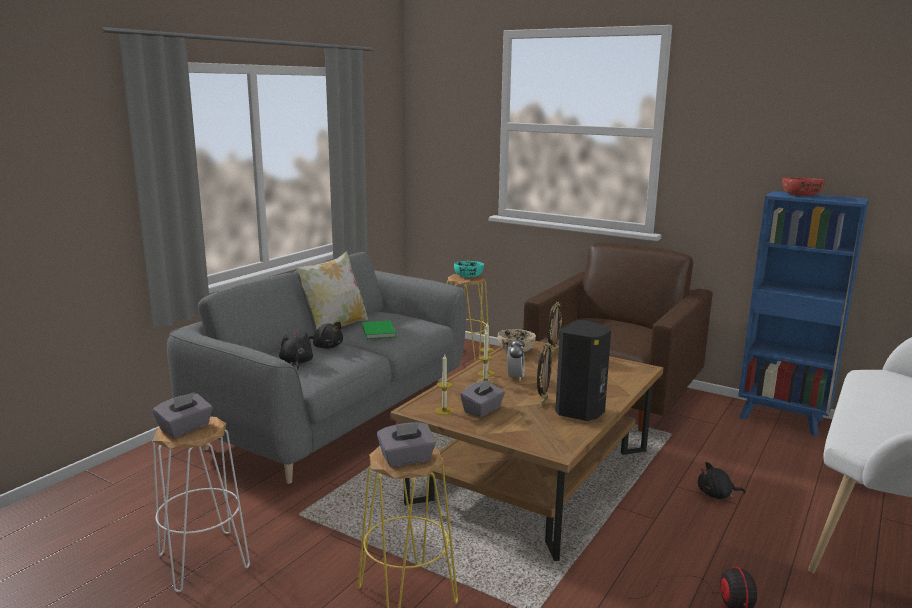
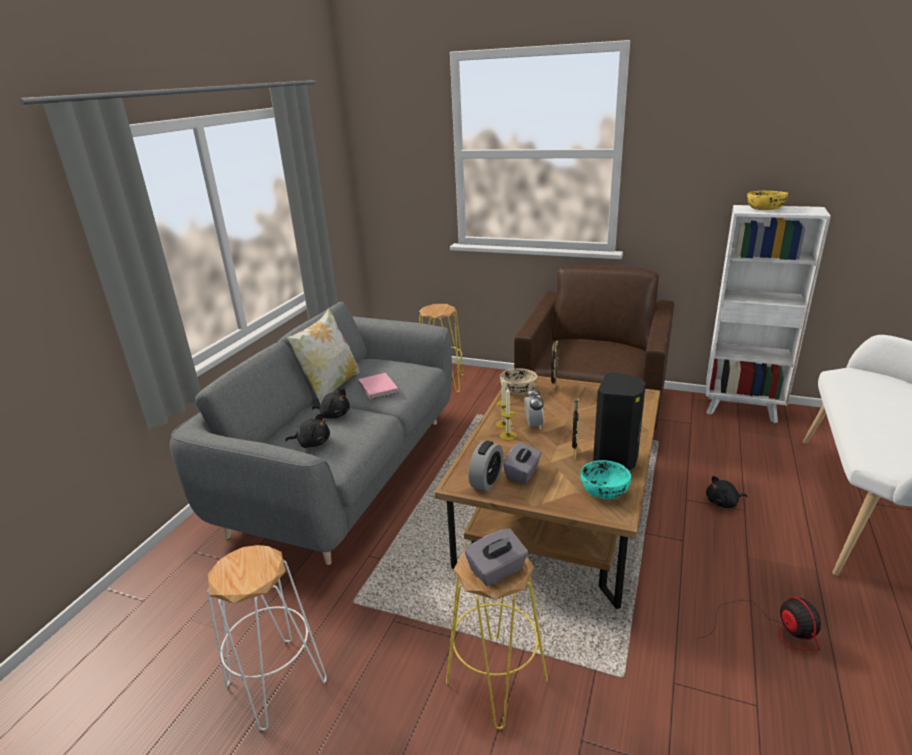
camera: 10 degrees left, 10 degrees up
(185, 428) = (241, 570): grey tissue box -> none
(296, 363) = (312, 443): black plush toy -> black plush toy turned 120 degrees clockwise
(378, 332) = (378, 388): green book -> pink book
(444, 411) = (486, 481): candle -> alarm clock
(469, 276) = (439, 308): turquoise bowl -> turquoise bowl (604, 490)
(782, 419) = (742, 409): blue bookcase -> white bookcase
(801, 195) = (764, 209): red bowl -> yellow bowl

